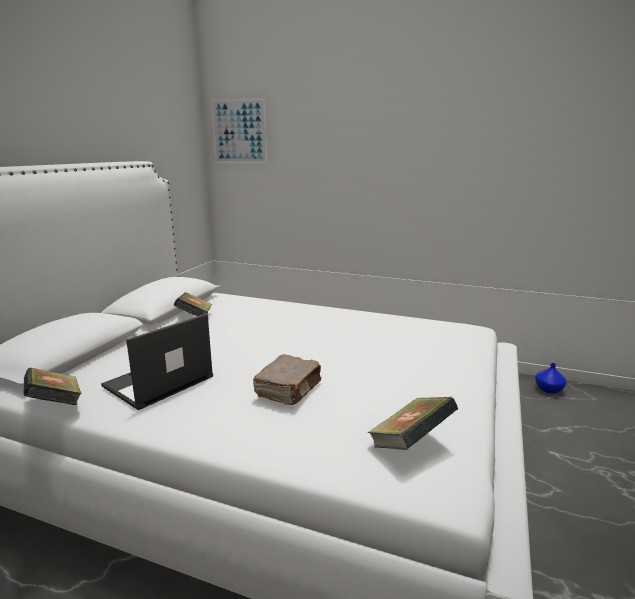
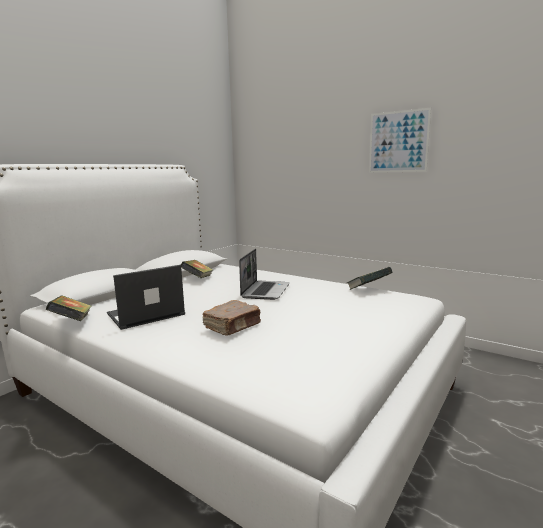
camera: 15 degrees right, 5 degrees down
(239, 131) = (256, 144): picture -> picture (398, 142)
(294, 331) = (265, 291): none -> laptop
(410, 443) = (302, 369): book -> book (368, 290)
(548, 390) = (513, 368): blue vase -> none

